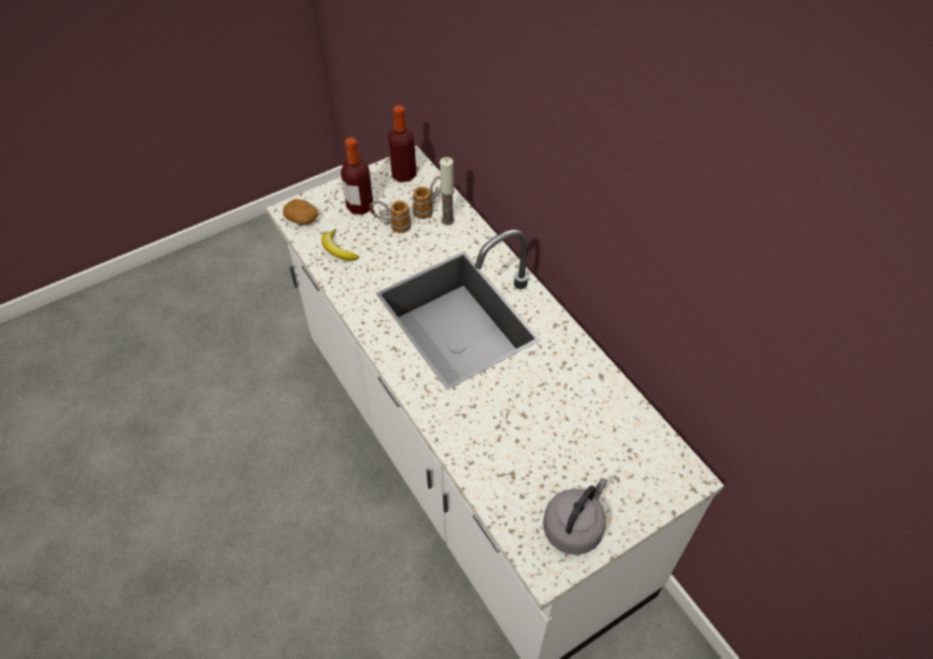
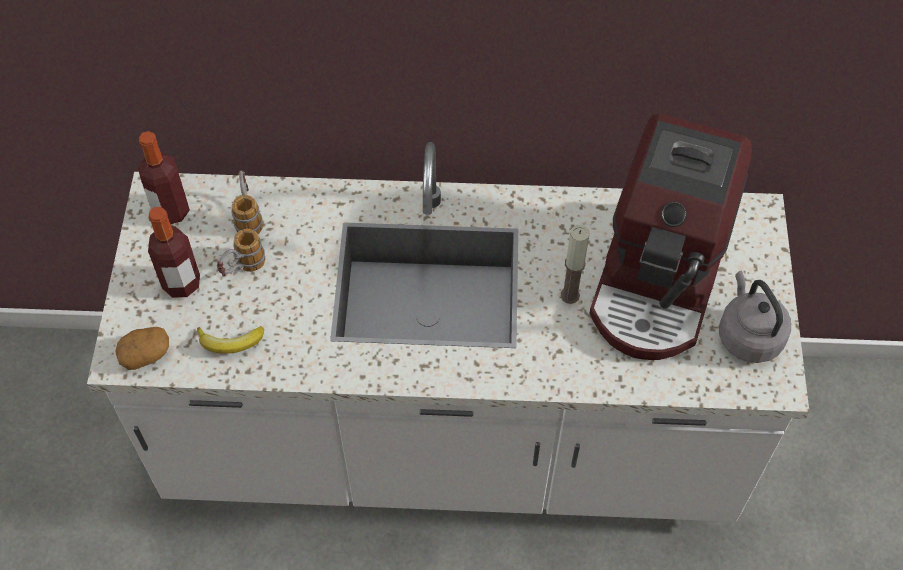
camera: 55 degrees left, 5 degrees up
(448, 220) = (284, 211): candle -> candle (570, 295)
(572, 444) = (659, 280): none -> coffee machine

